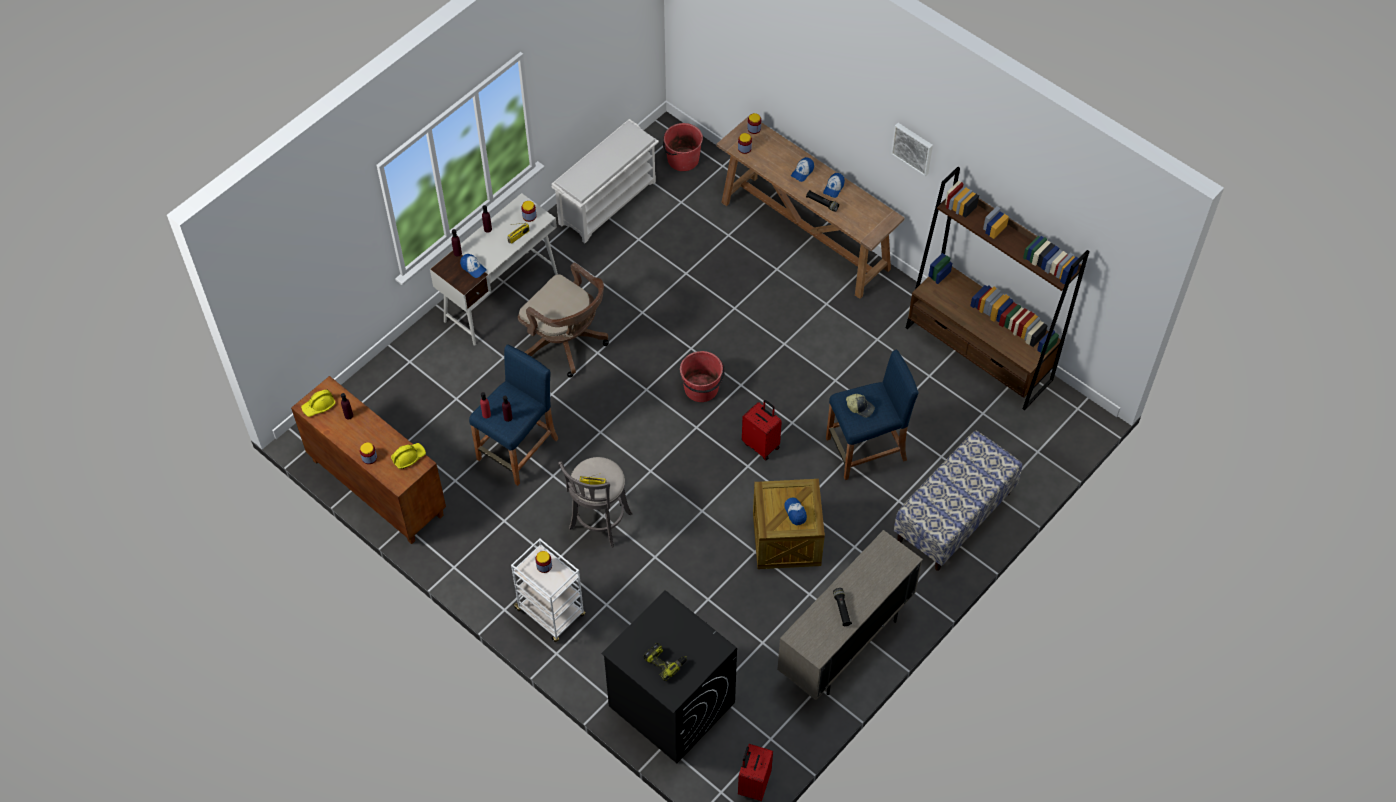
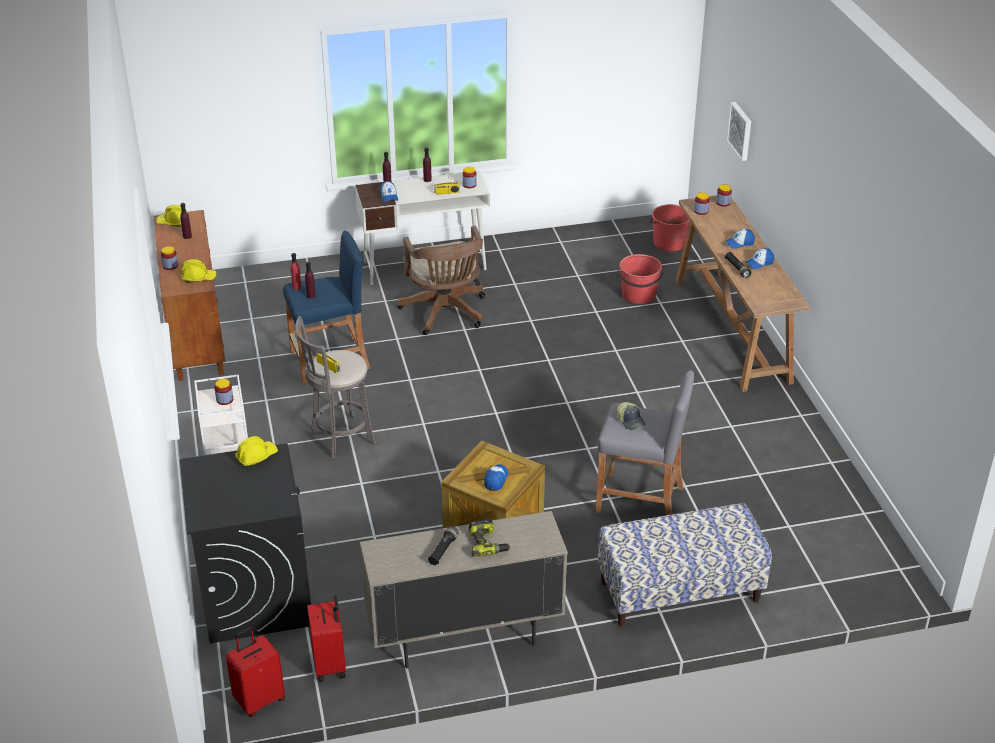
camera: 35 degrees right, 20 degrees down
(607, 201) = (576, 244): white shoe rack -> none
(655, 616) = (256, 456): none -> yellow hard hat
(665, 662) = (225, 492): power drill -> power drill (488, 544)
(701, 389) = (528, 390): red bucket -> red bucket (638, 295)
(761, 445) = (542, 451): red suitcase -> red suitcase (330, 665)
(866, 450) = (639, 499): blue stool -> grey stool
(913, 148) = (828, 207): picture -> picture (741, 131)
(979, 354) = (827, 480): brown bookcase -> none

